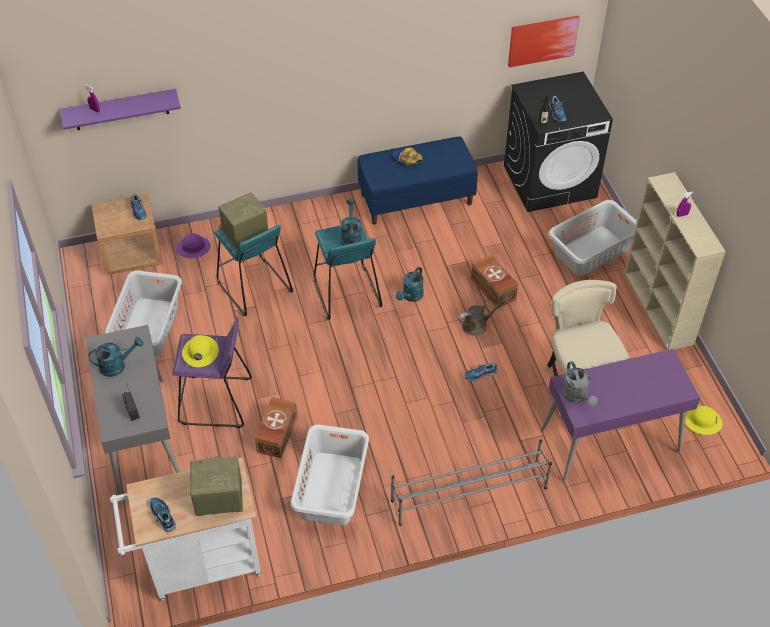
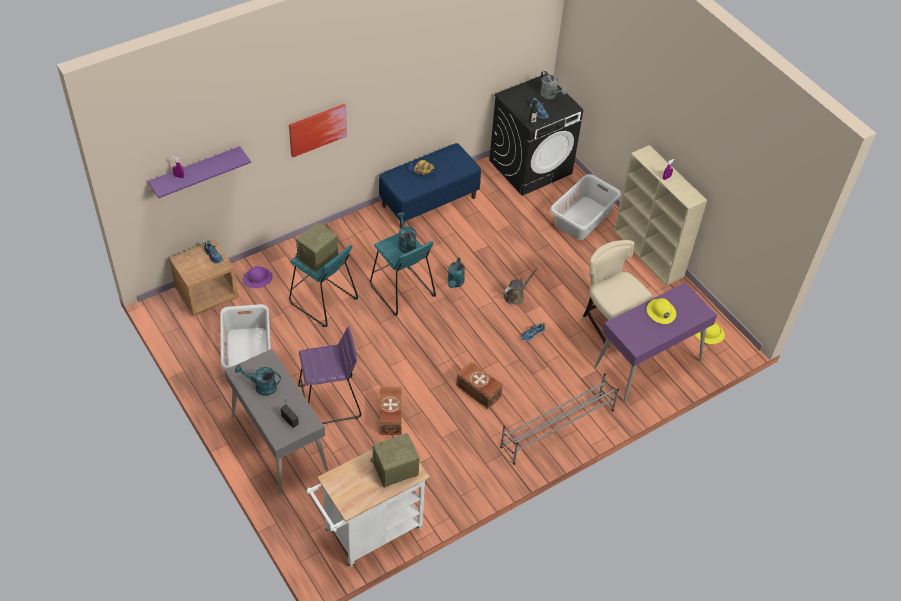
camera: 20 degrees left, 0 degrees up
(117, 365) = (261, 387): turquoise watering can -> turquoise watering can turned 135 degrees counterclockwise
(162, 516) = (357, 494): shoe -> none
(200, 352) = (322, 362): yellow hard hat -> yellow hard hat (661, 312)
(331, 488) = (450, 449): white laundry basket -> none
(493, 289) = (517, 264): brown storage box -> brown storage box (478, 391)
(542, 40) = (516, 54): picture -> picture (317, 129)
(577, 397) = (629, 333): grey watering can -> grey watering can (550, 95)

